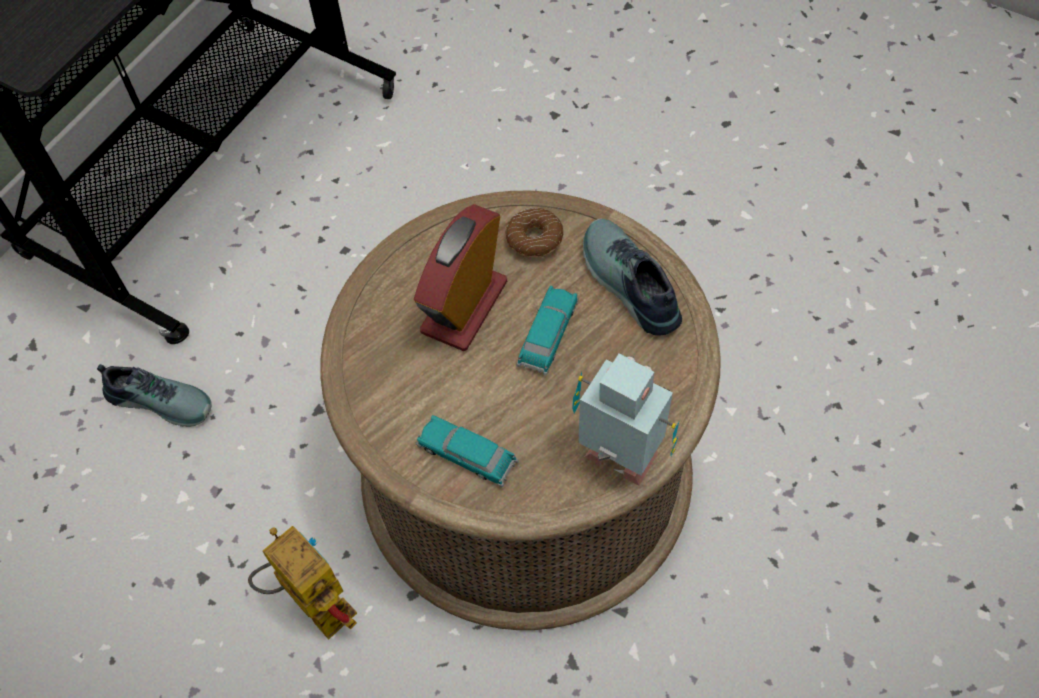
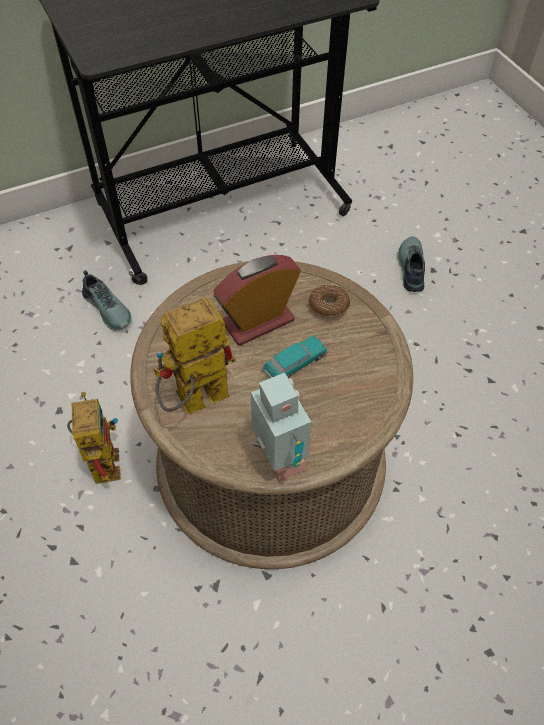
camera: 30 degrees right, 5 degrees down
(466, 454) = (194, 403): toy car -> toy robot
(627, 284) = (365, 361): shoe -> shoe (410, 268)

